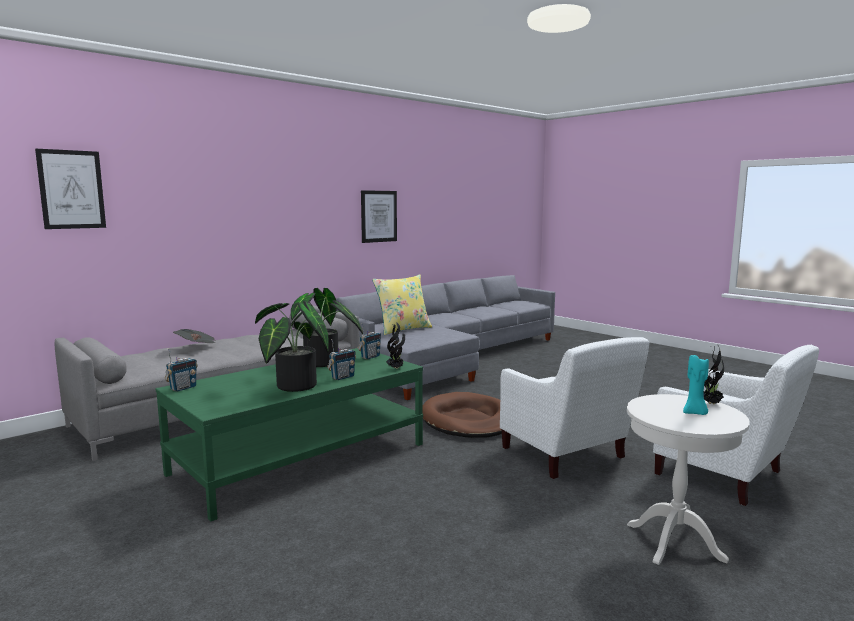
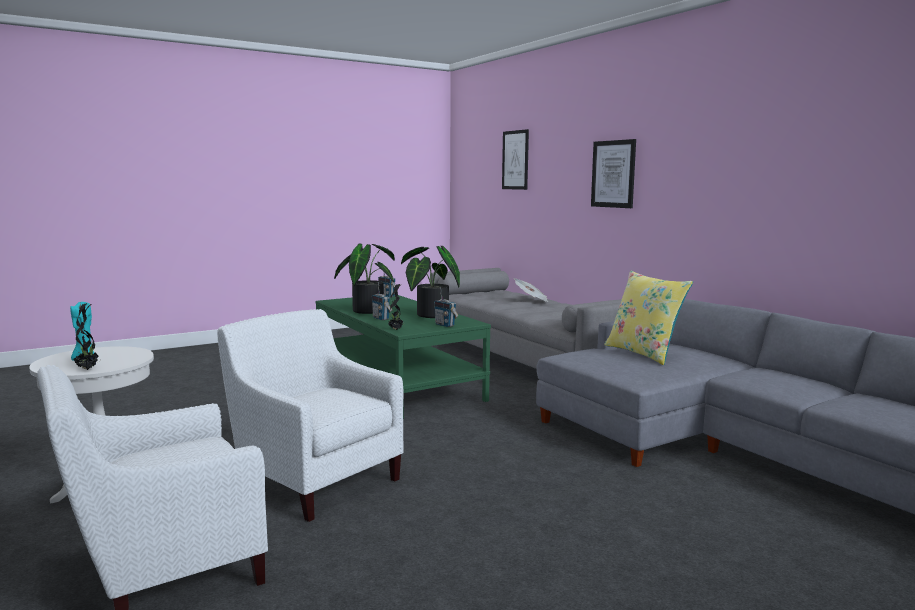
camera: 100 degrees right, 0 degrees up
(378, 216) = (782, 188): picture -> picture (613, 174)
(467, 420) = (458, 444): brown dog bed -> none
(566, 456) = (316, 480): white armchair -> white armchair turned 60 degrees clockwise

